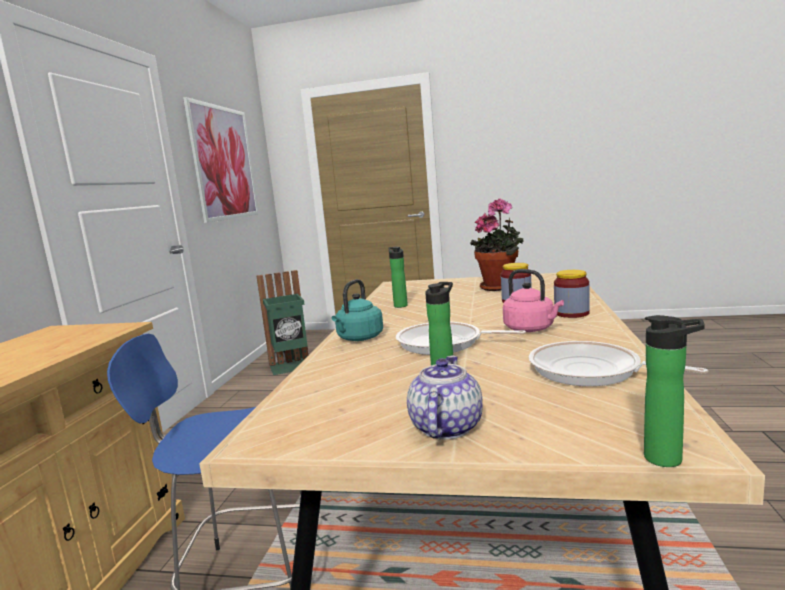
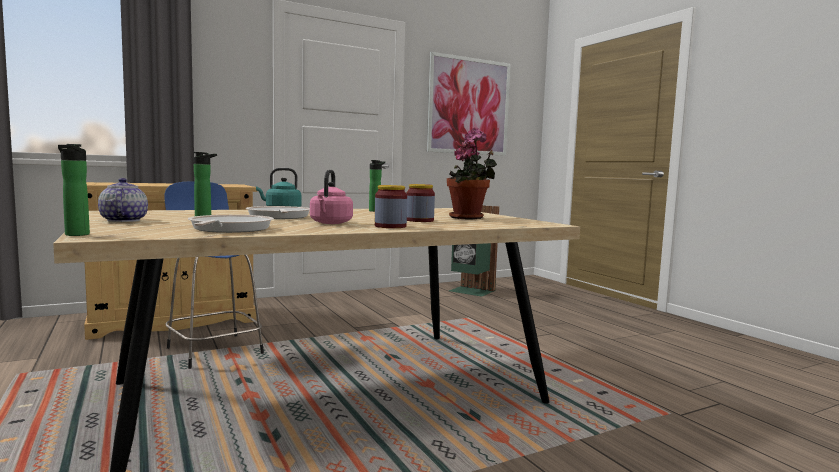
camera: 50 degrees right, 5 degrees down
(445, 428) = (123, 220): teapot -> teapot turned 90 degrees counterclockwise

